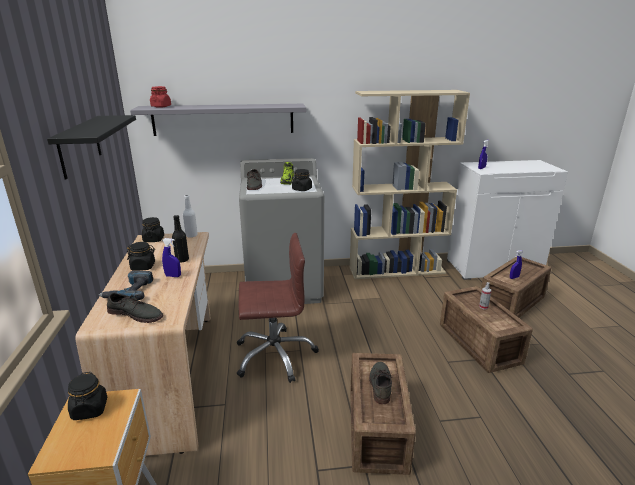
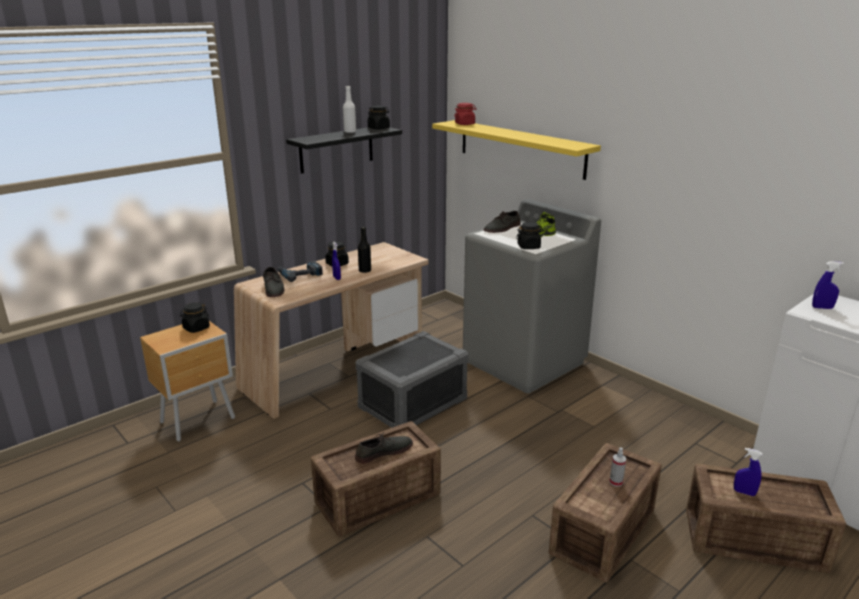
camera: 55 degrees right, 0 degrees up
(153, 239) = (384, 249): black jar -> black jar (379, 128)
(191, 235) = (410, 257): white bottle -> white bottle (350, 132)
(223, 119) = (520, 148): grey shelf -> yellow shelf
(274, 355) = (413, 404): brown office chair -> grey storage box
(397, 270) = (678, 416): beige bookcase -> none

